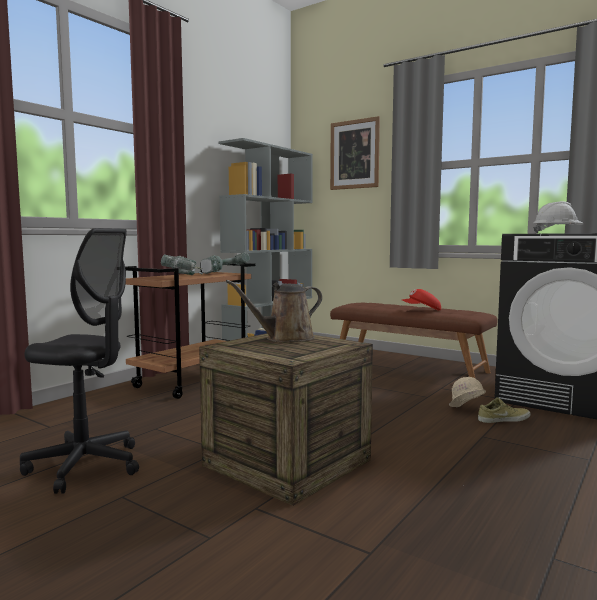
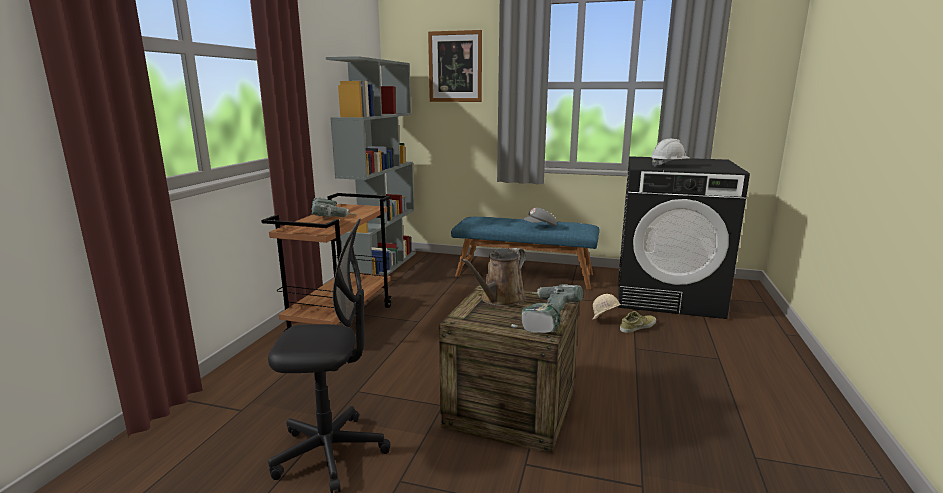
camera: 20 degrees left, 10 degrees up
(223, 273) = (357, 207): power drill -> power drill (545, 320)
(409, 366) = (524, 275): brown bench -> blue bench
(421, 310) = (539, 226): red cap -> grey cap

